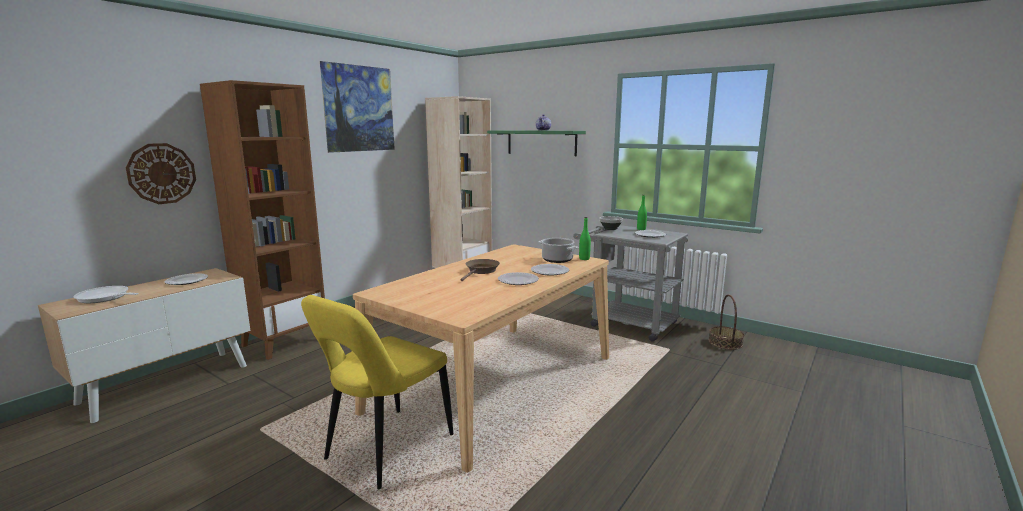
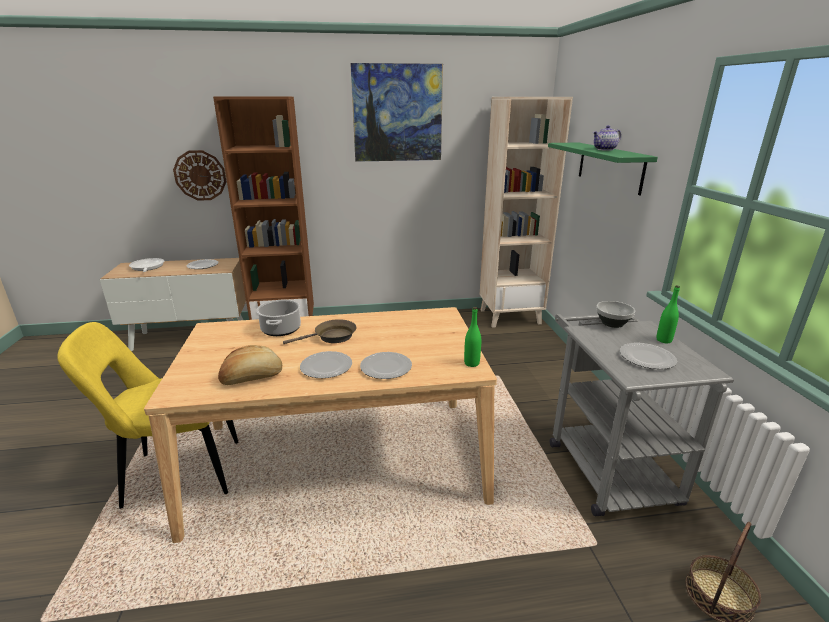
camera: 45 degrees right, 10 degrees up
(489, 297) = (252, 377): none -> bread
(557, 260) = (438, 352): cooking pot -> cooking pot (281, 329)

